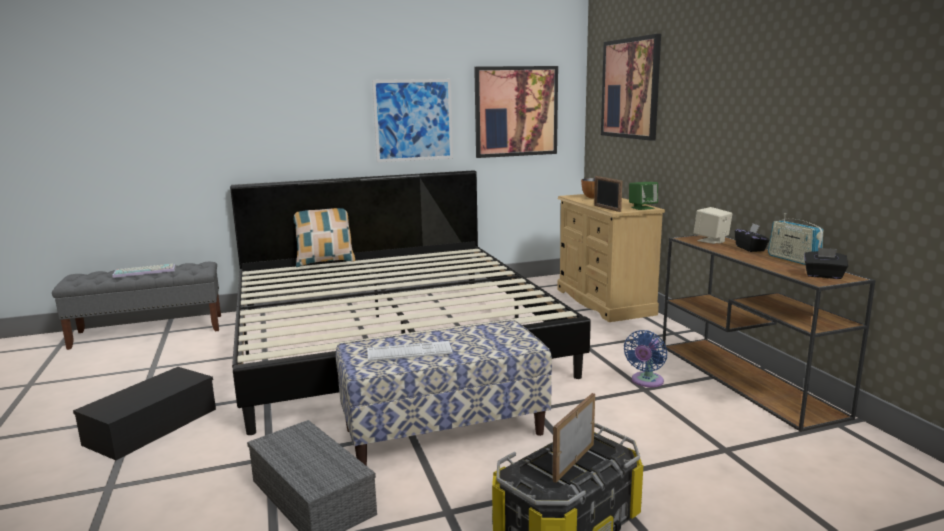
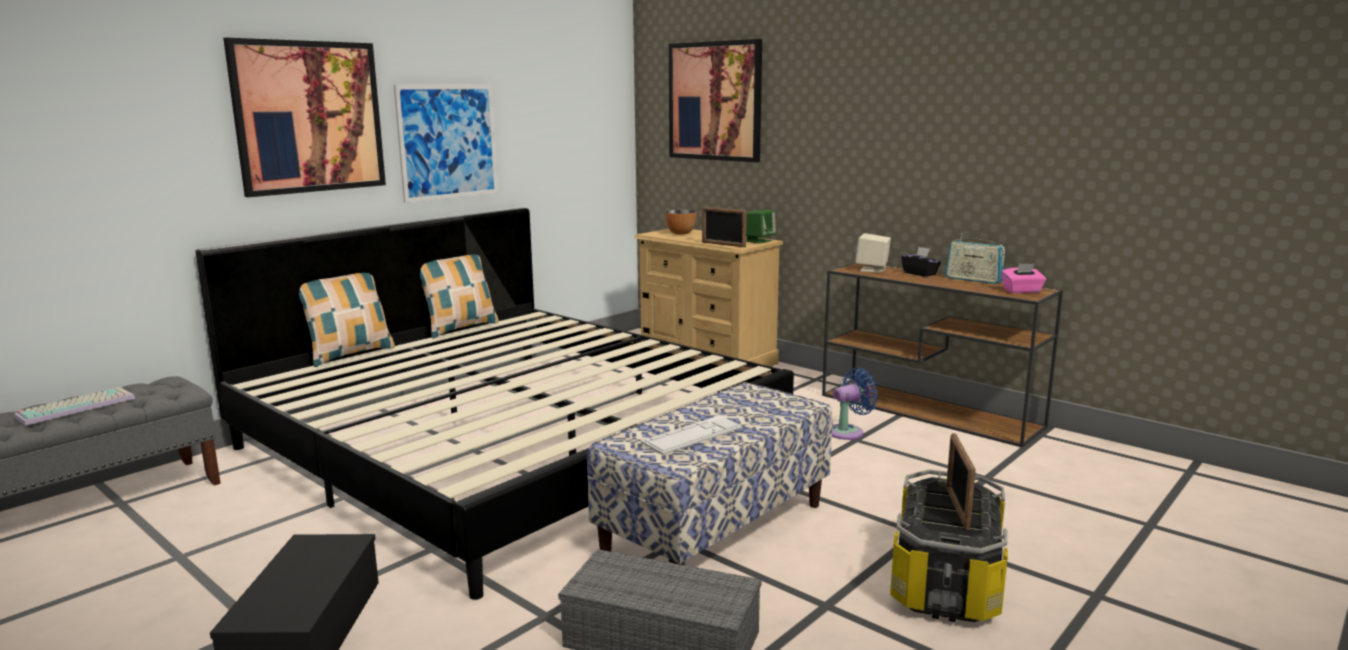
camera: 30 degrees left, 0 degrees up
(411, 253) = (459, 328): none -> pillow
(516, 111) = (565, 129): picture -> picture (309, 117)
(646, 381) = (848, 432): blue fan -> blue fan turned 120 degrees counterclockwise
(823, 276) = (1022, 291): black tissue box -> pink tissue box

